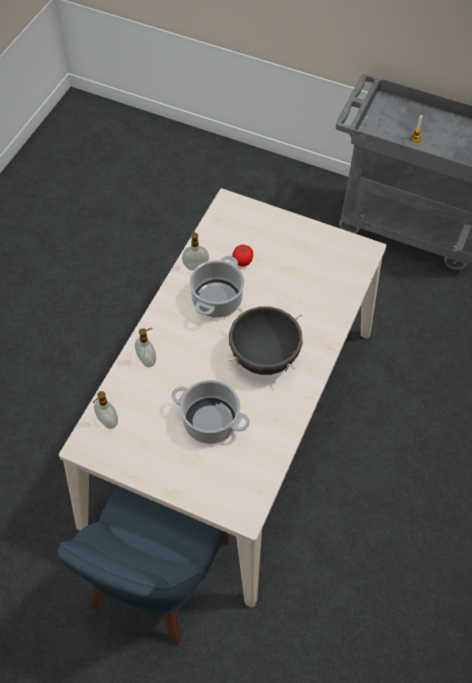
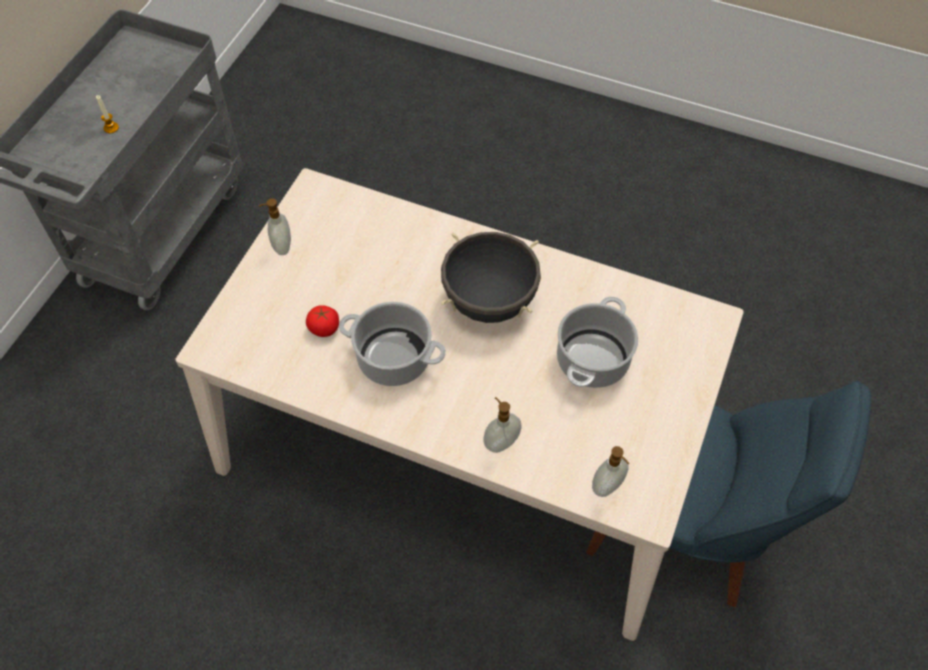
camera: 90 degrees left, 0 degrees up
(195, 266) = (330, 388): soap dispenser -> soap dispenser (281, 246)

